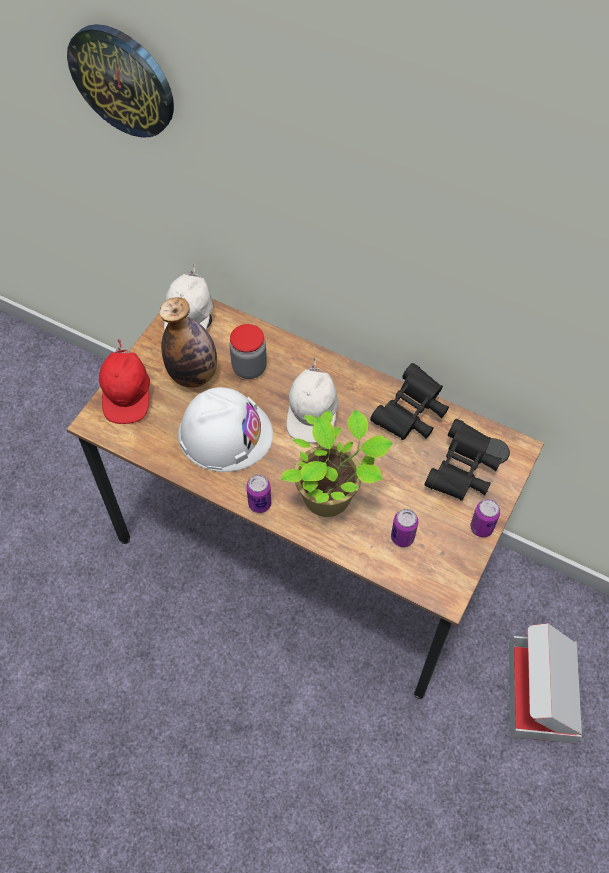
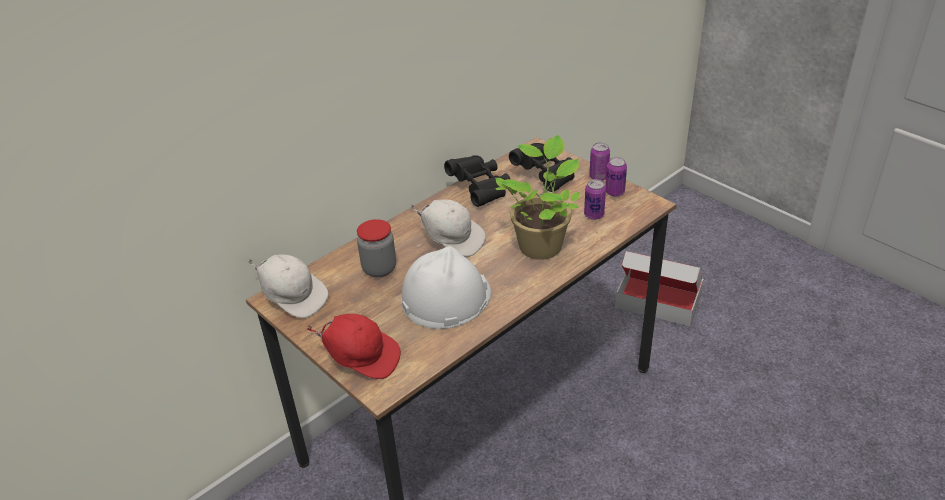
camera: 70 degrees left, 20 degrees down
(122, 80) = (136, 88): wall clock -> none
(193, 374) = (365, 307): bottle -> none
(259, 504) = (531, 287): can -> can (614, 192)

